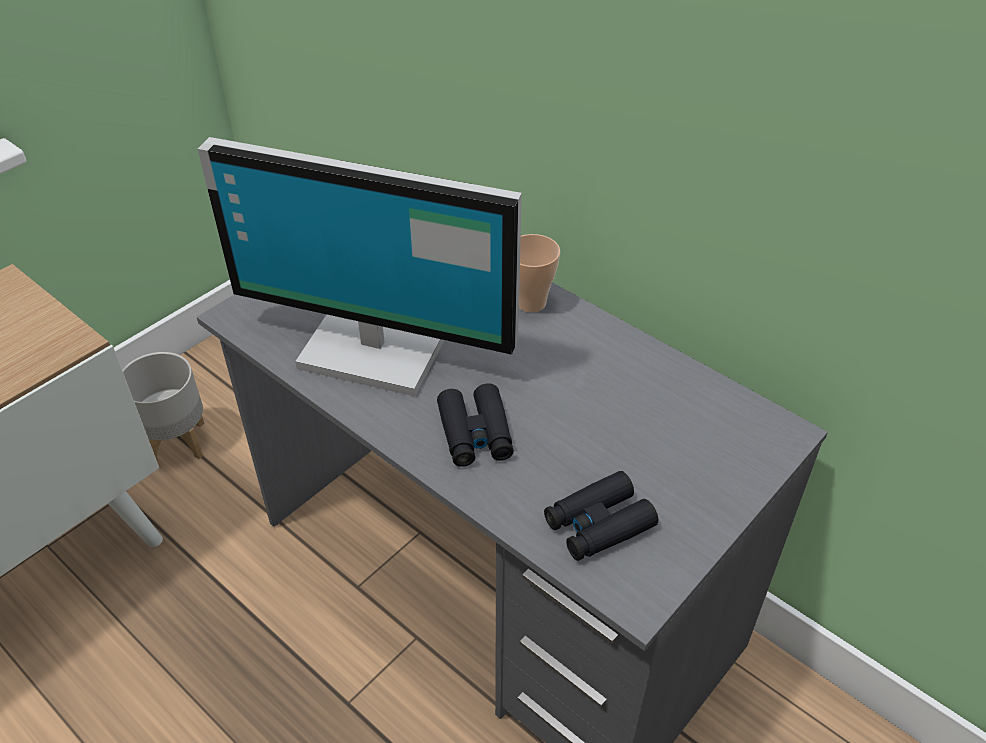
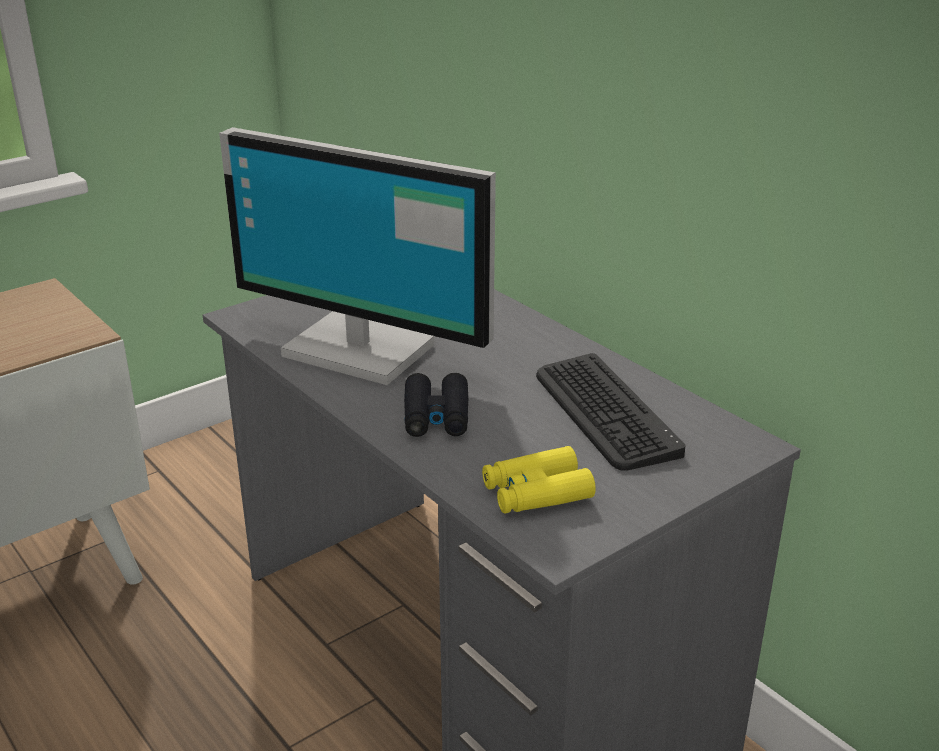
camera: 10 degrees right, 15 degrees down
(177, 442) = (180, 499): grey planter -> none
(531, 303) = (523, 330): cup -> none
(598, 524) = (536, 492): black binoculars -> yellow binoculars
(636, 407) = (604, 412): none -> keyboard

